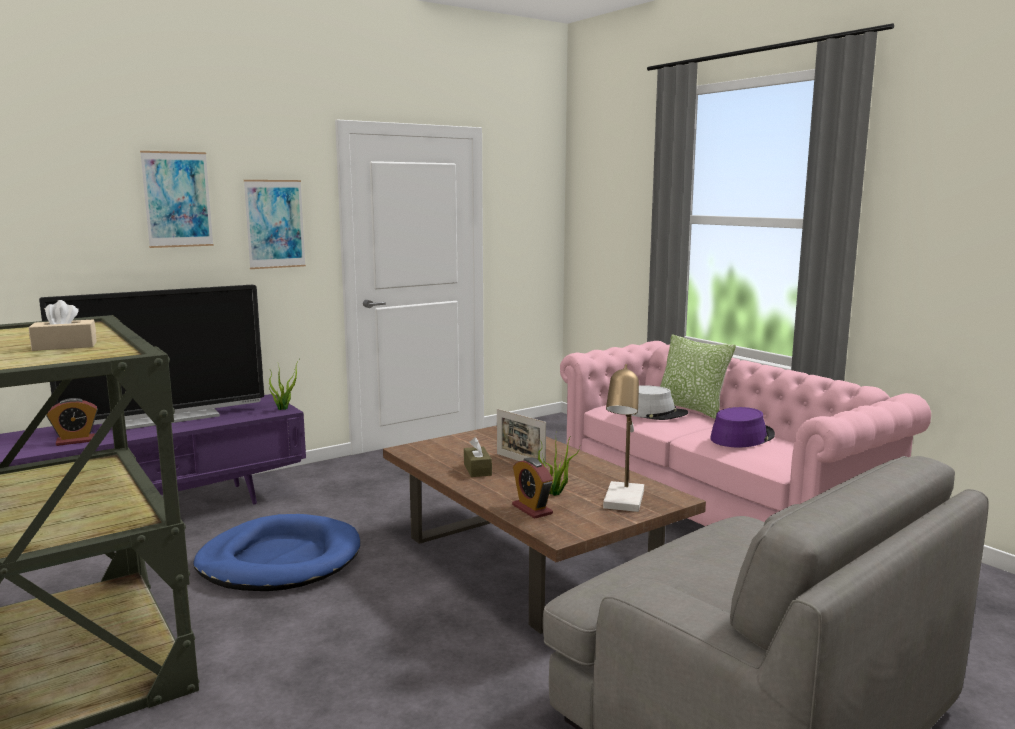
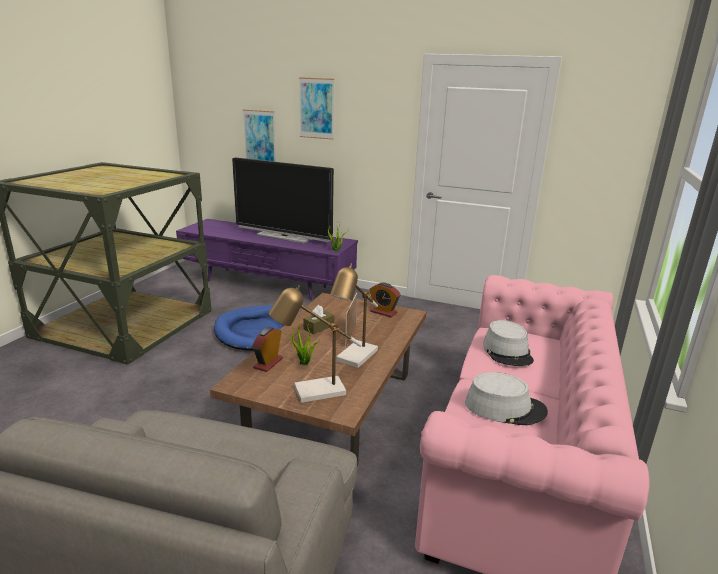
camera: 55 degrees right, 10 degrees up
(65, 346) = (118, 184): beige tissue box -> none
(76, 441) = (236, 234): alarm clock -> alarm clock (383, 312)
(275, 224) = (372, 129): picture -> picture (259, 138)
(574, 471) = (354, 358): none -> table lamp
(691, 409) = (557, 367): pillow -> none
(742, 437) = (505, 407): purple hat -> grey hat

